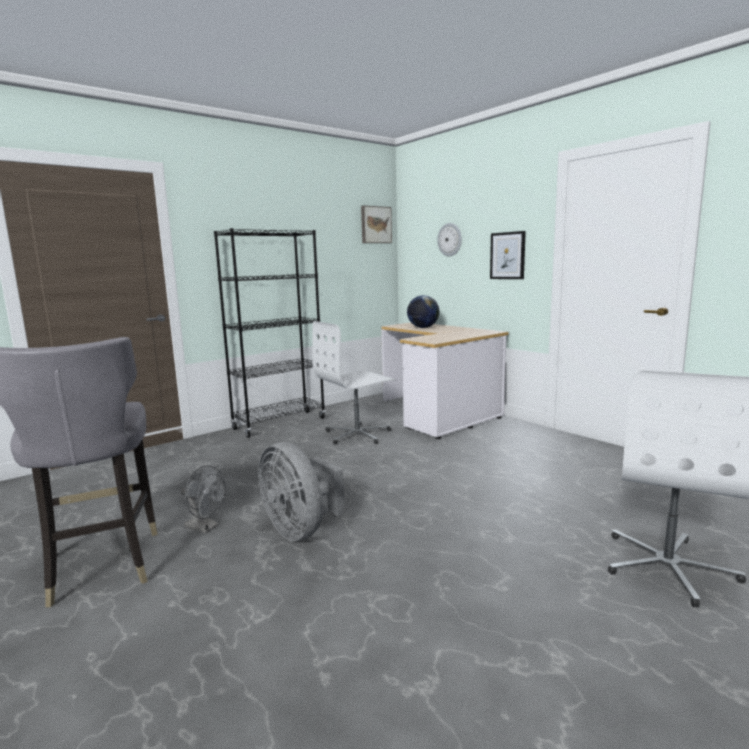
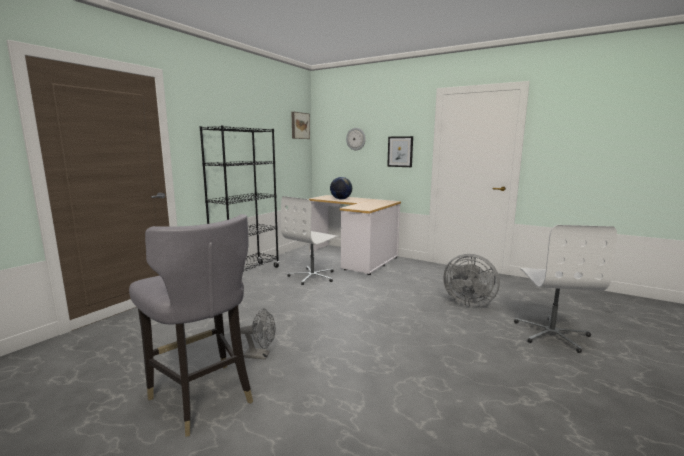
camera: 20 degrees left, 0 degrees up
(300, 529) = (332, 346): grey fan -> grey fan (467, 302)

